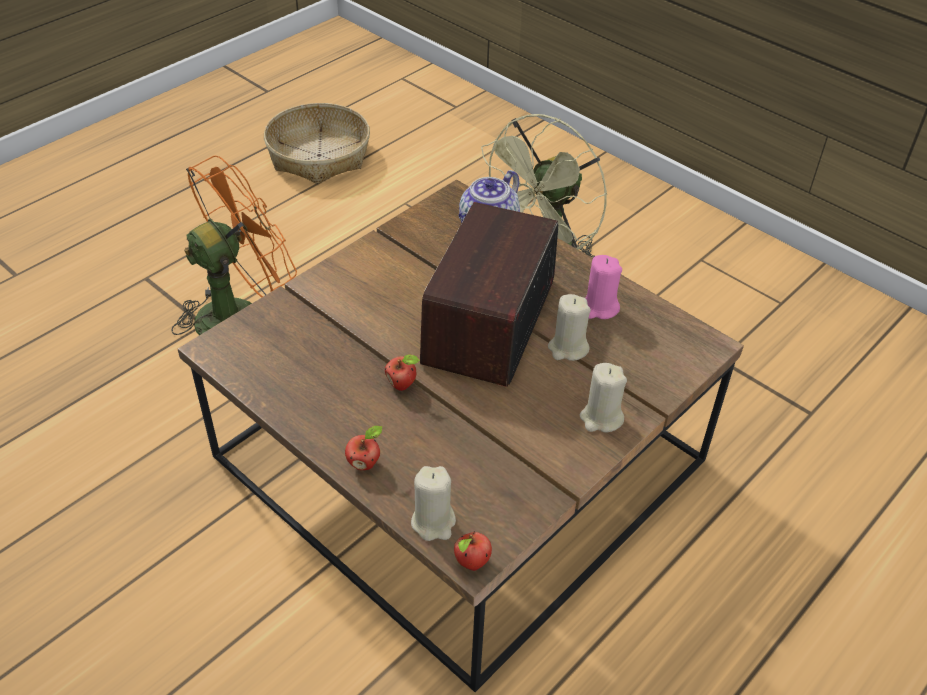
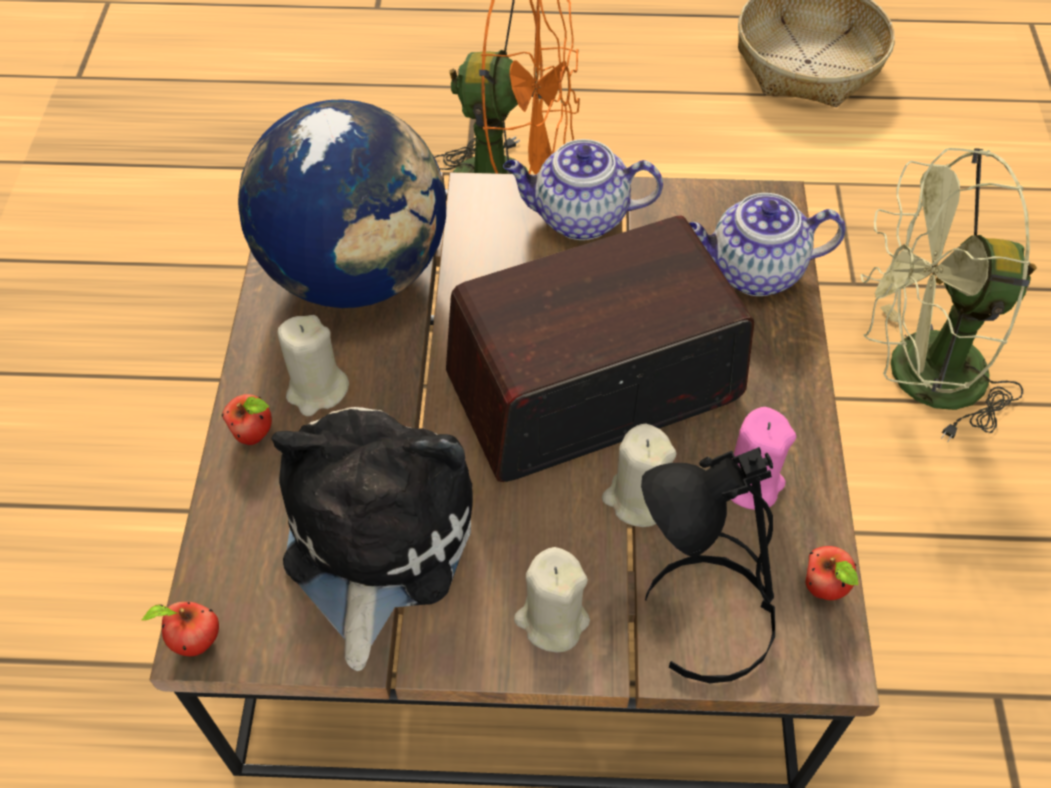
camera: 50 degrees right, 10 degrees up
(306, 359) = (357, 272): none -> globe
(380, 259) = (578, 218): none -> teapot
(403, 385) = (404, 382): apple -> apple (824, 589)
(433, 522) = (225, 560): beige candle -> beige candle (317, 390)
(486, 455) = (374, 539): none -> plush toy
(648, 366) = (703, 611): none -> black table lamp

